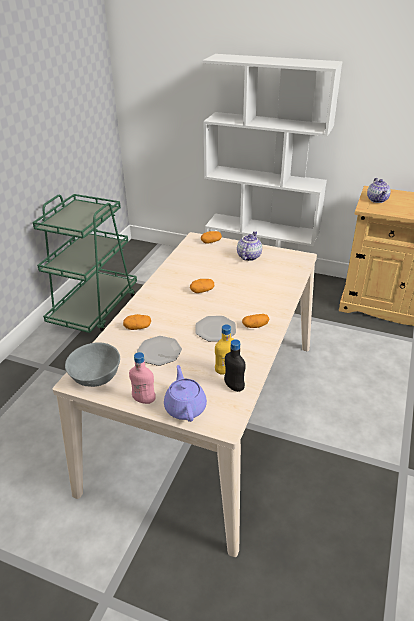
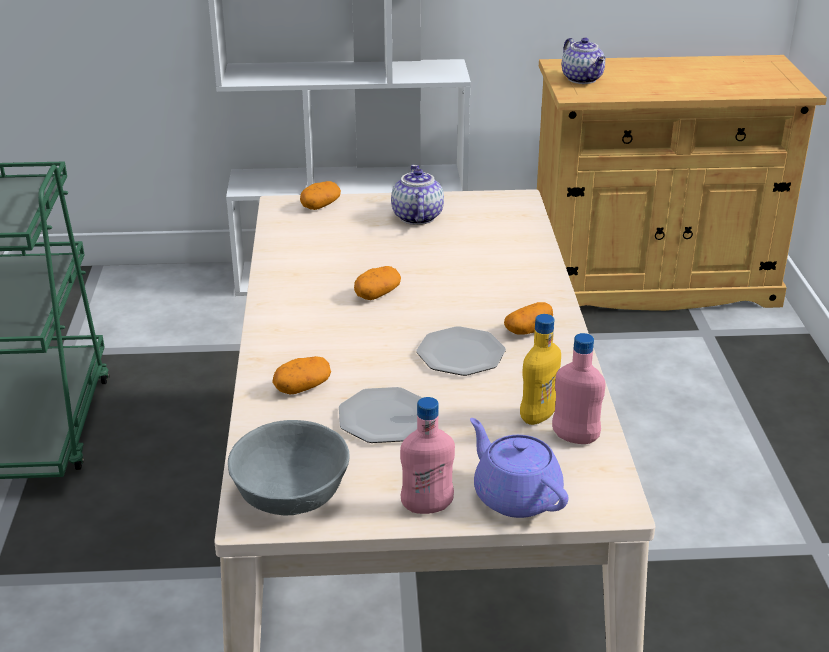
camera: 25 degrees left, 5 degrees down
(234, 387) = (575, 438): black bottle -> pink bottle

